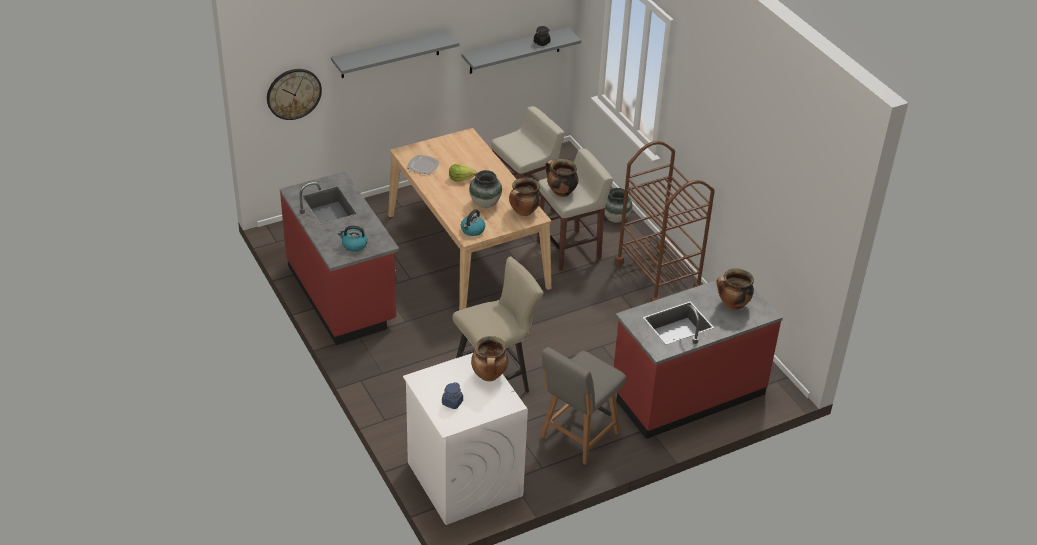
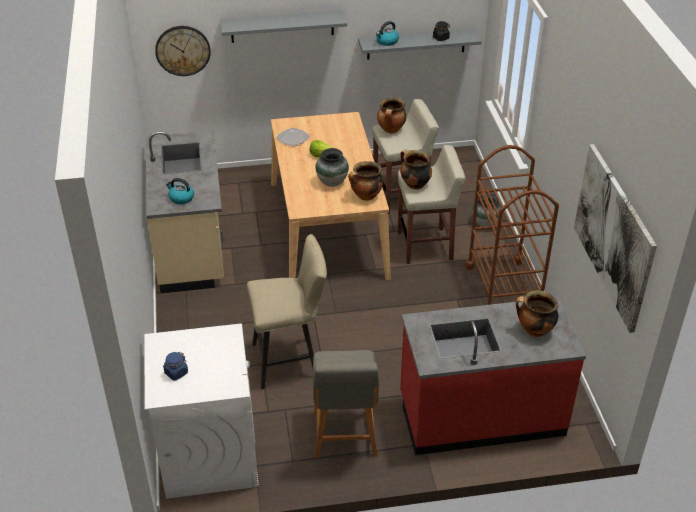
camera: 20 degrees right, 0 degrees up
(342, 294) = (192, 248): red counter -> beige counter
(472, 230) = (306, 205): kettle -> kettle (387, 41)
(489, 376) = (229, 353): cooking pot -> cooking pot (391, 130)
(578, 436) = (345, 436): grey chair -> grey chair turned 60 degrees counterclockwise
(785, 209) = (613, 235): none -> picture

